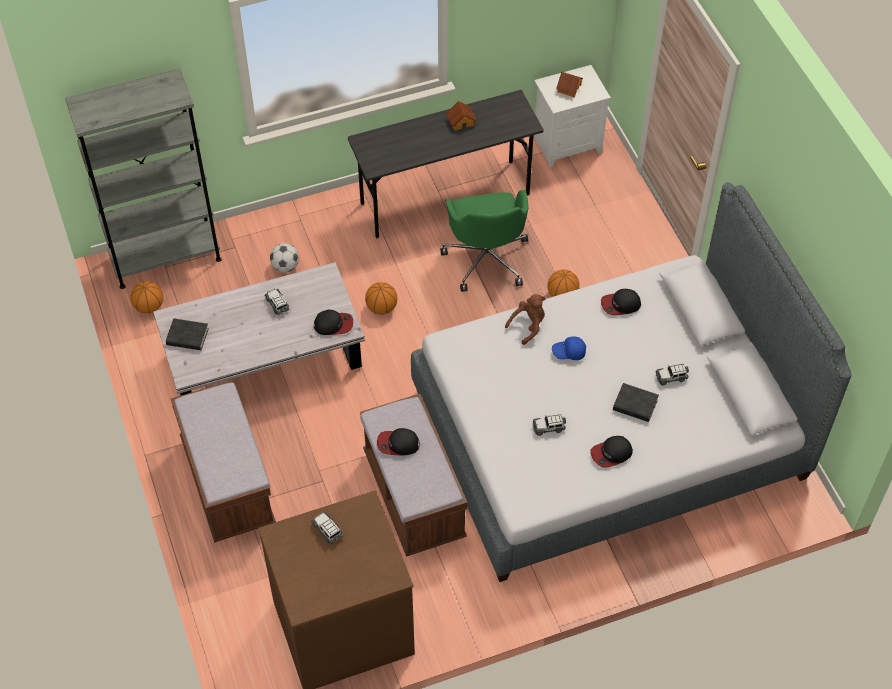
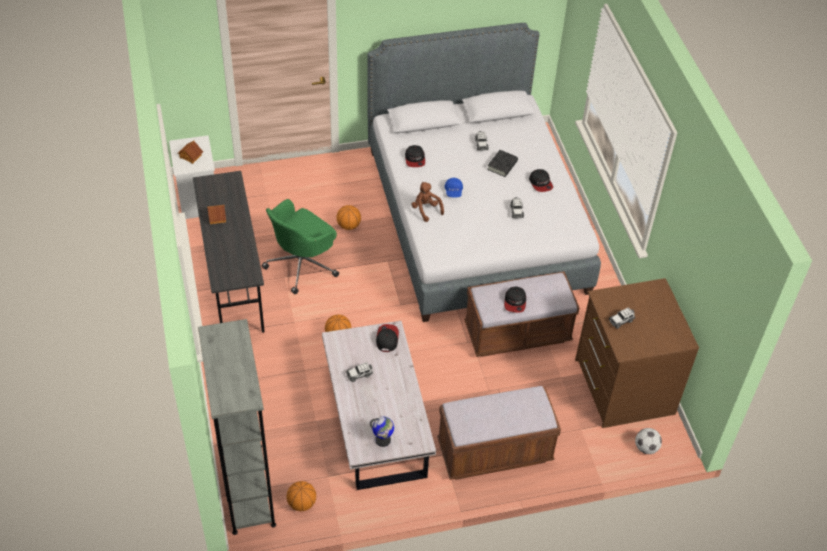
camera: 85 degrees left, 5 degrees down
(187, 337) = (383, 440): black book -> globe
(285, 266) = (279, 397): football -> football (646, 448)
(486, 258) = (302, 264): green office chair -> green office chair turned 135 degrees clockwise

